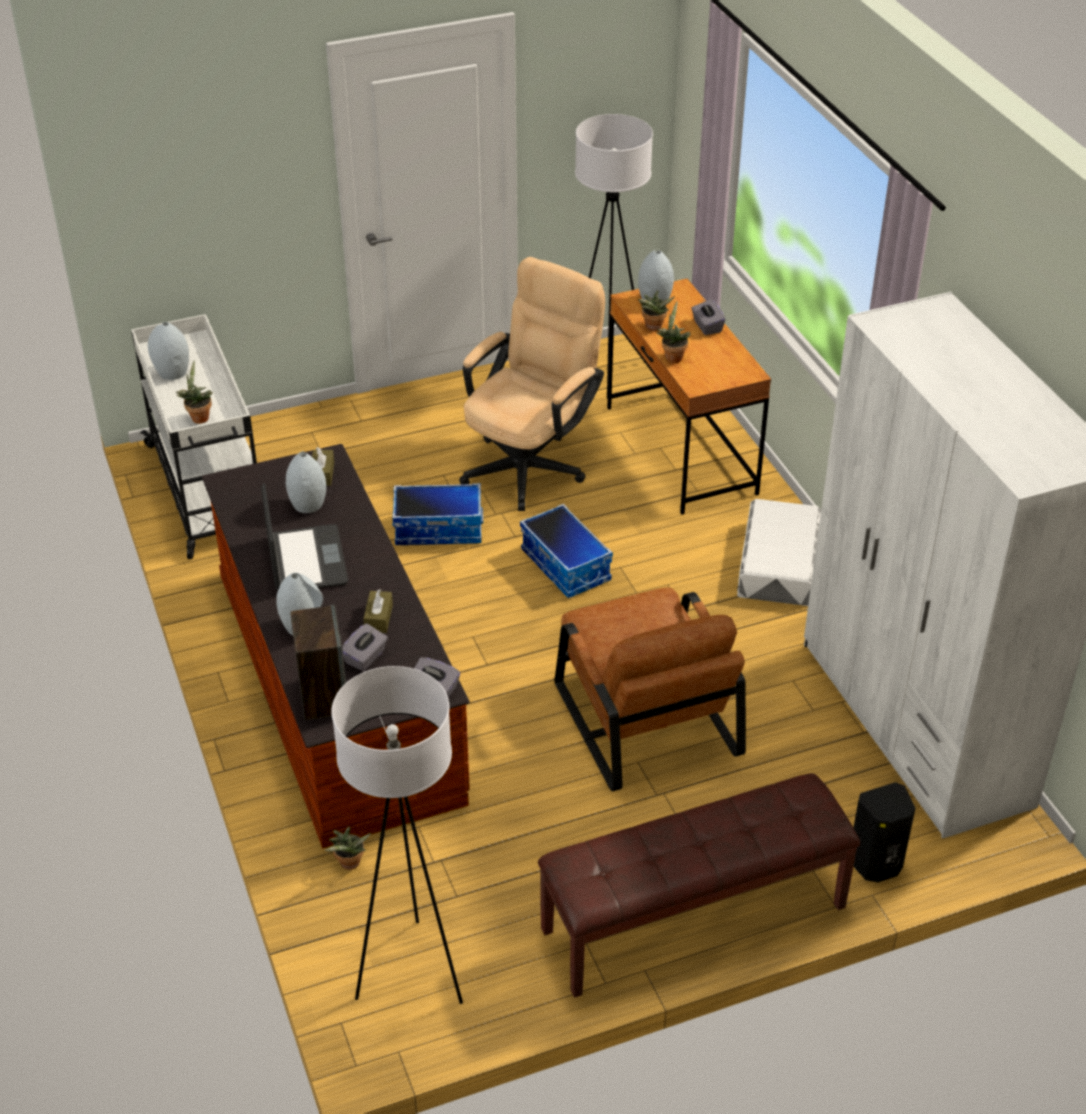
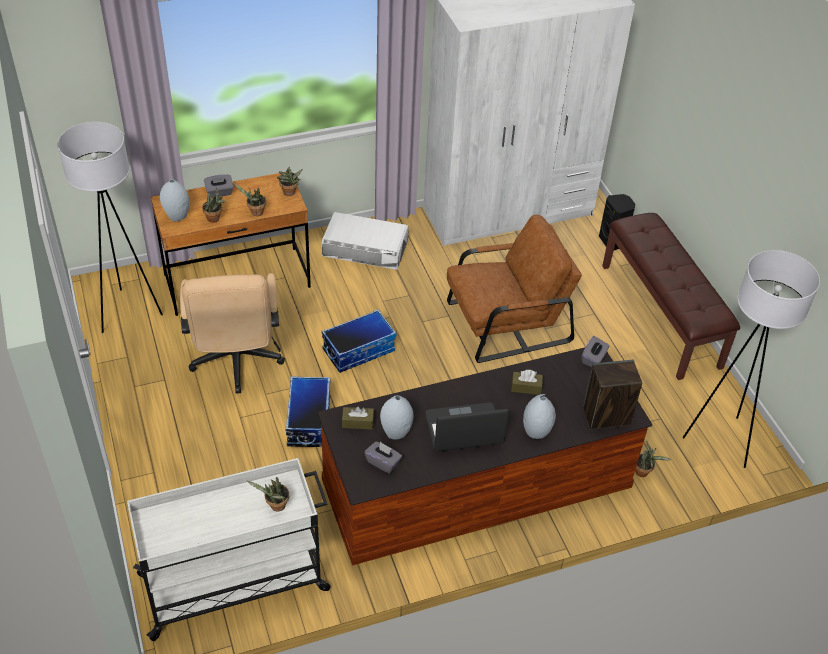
camera: 90 degrees left, 5 degrees up
(173, 373) = (201, 532): grey vase -> none
(365, 657) = (566, 394): grey tissue box -> grey tissue box (383, 462)
(531, 463) = (236, 363): beige office chair -> beige office chair turned 135 degrees counterclockwise
(719, 381) = (289, 193): none -> potted plant

